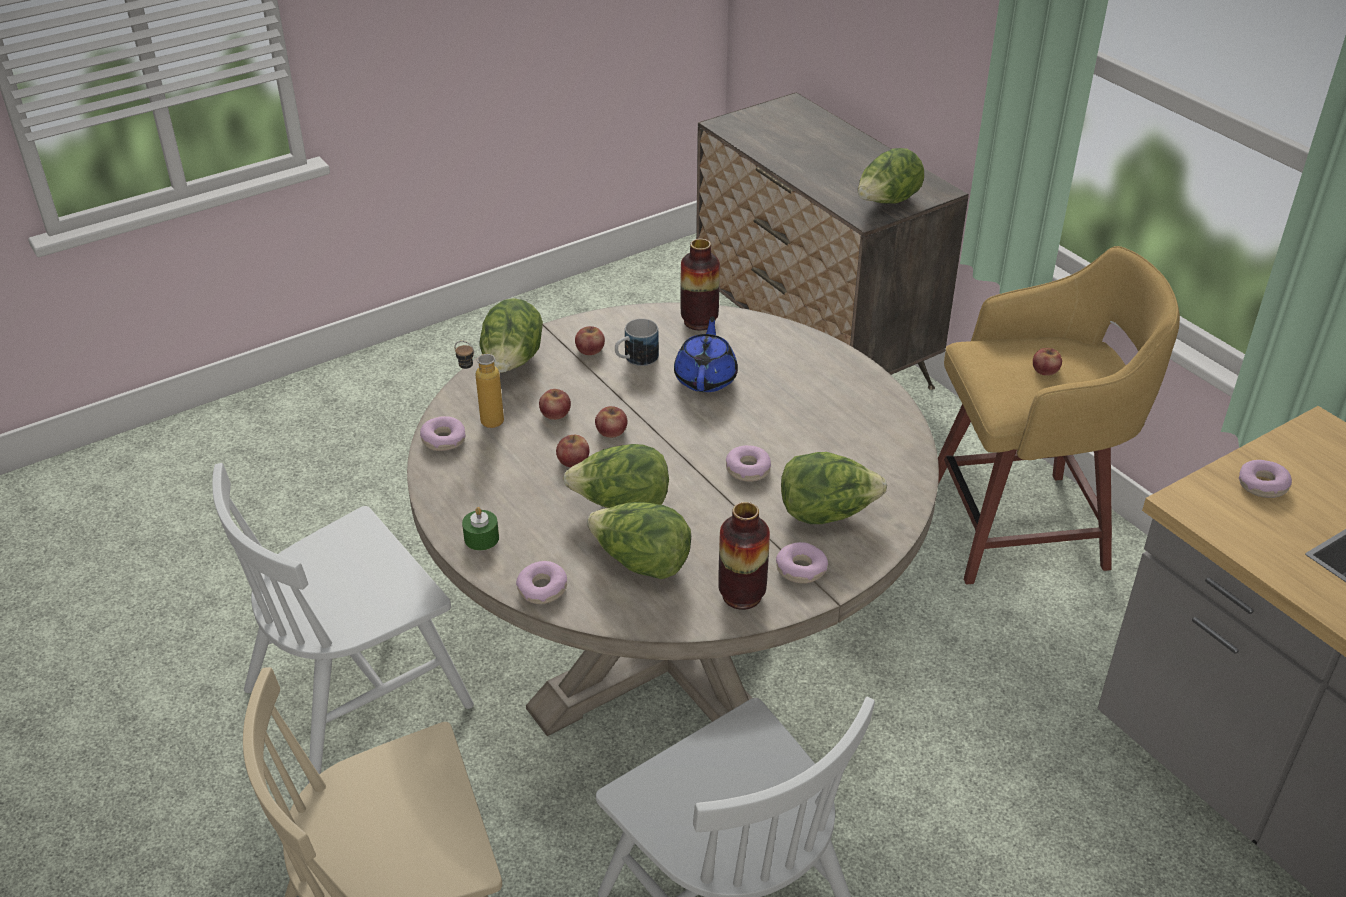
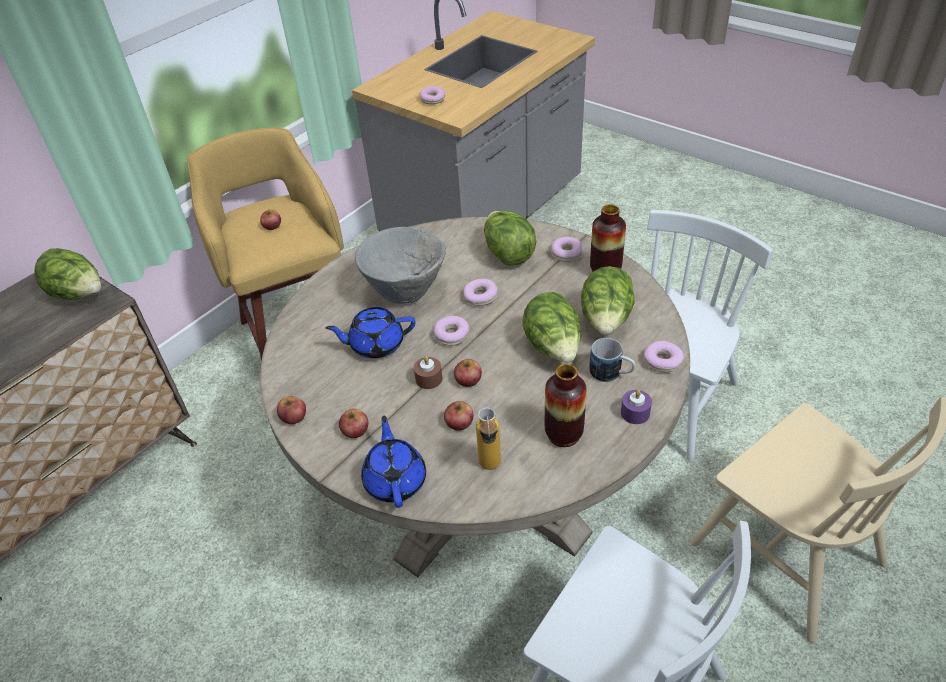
camera: 105 degrees left, 5 degrees up
(443, 440) = (531, 487): donut -> donut (452, 335)
(481, 538) = (635, 413): green candle -> purple candle
(513, 363) = (395, 480): lettuce -> blue teapot
(573, 460) = (515, 390): apple -> apple (293, 416)
(630, 405) = (429, 379): none -> brown candle
(635, 360) = (362, 394): mug -> mug (611, 374)
(699, 321) = (291, 370): vase -> vase (563, 434)
(791, 413) = (406, 291): none -> grey bowl

